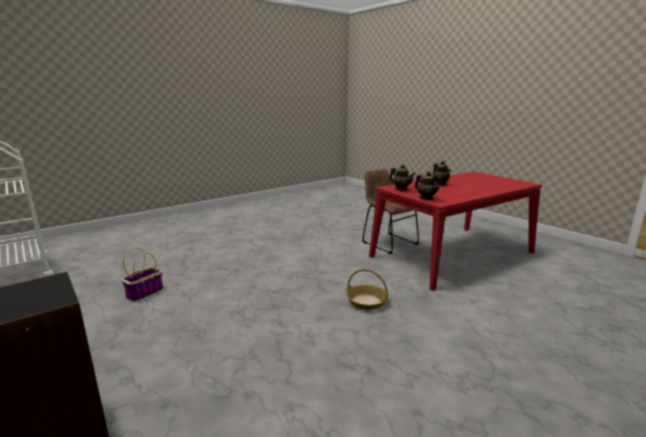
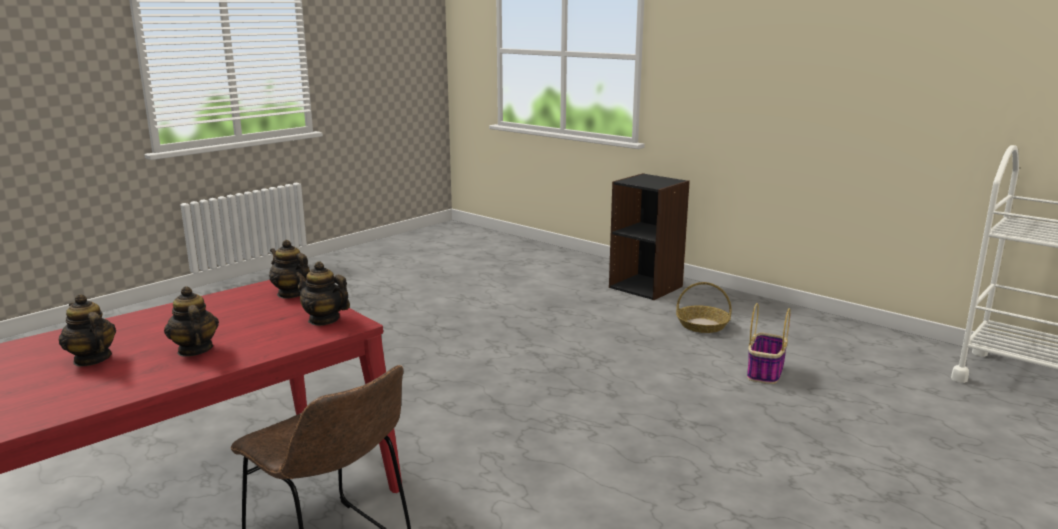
camera: 170 degrees right, 0 degrees up
(366, 302) = (421, 387): basket -> basket (702, 325)
(473, 184) = (92, 359): none -> teapot

